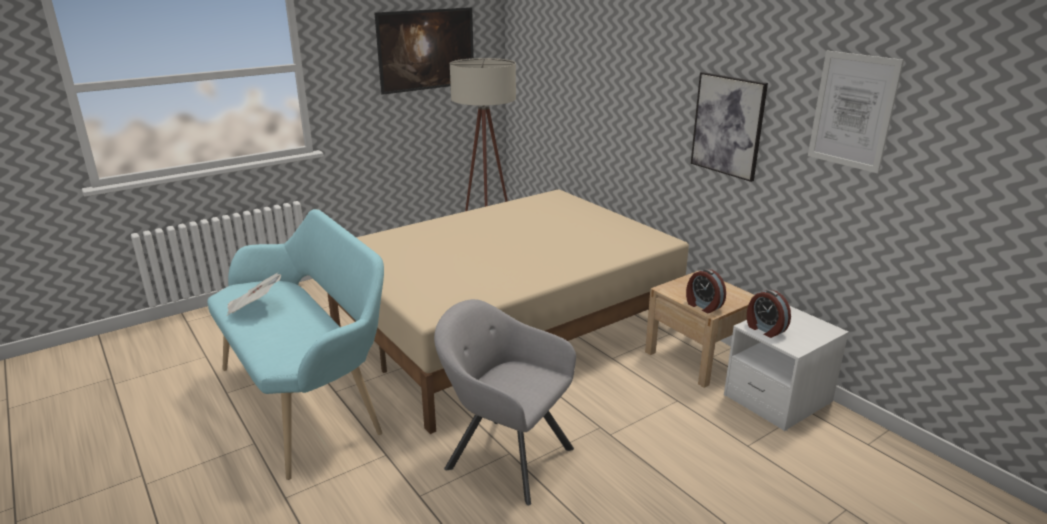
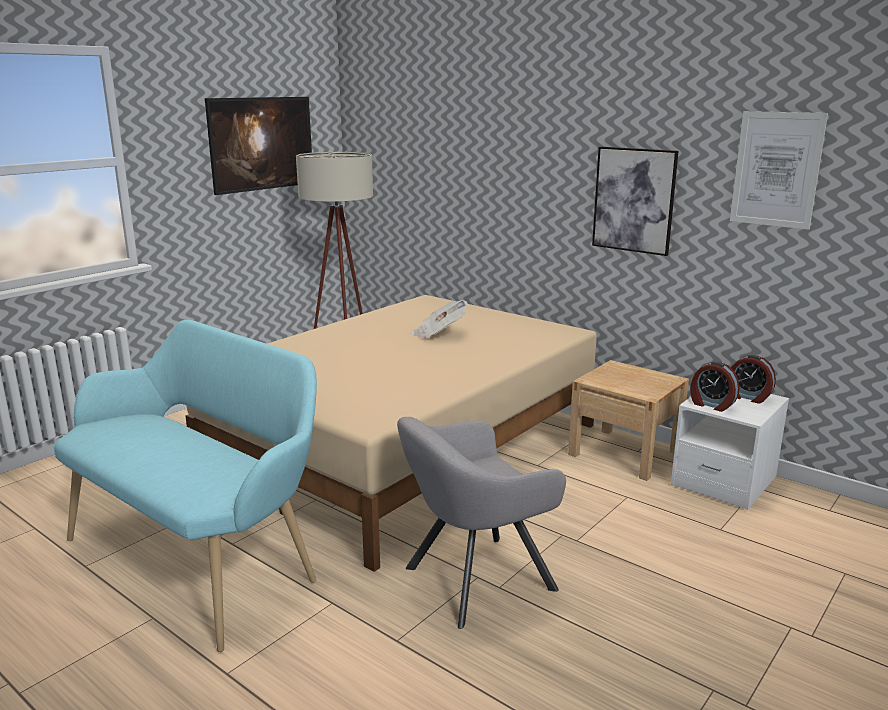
camera: 15 degrees left, 5 degrees down
(254, 308) = (130, 445): newspaper -> newspaper (438, 334)
(504, 456) = (473, 581): grey armchair -> grey armchair turned 45 degrees counterclockwise
(703, 306) = (637, 391): alarm clock -> alarm clock (748, 397)

